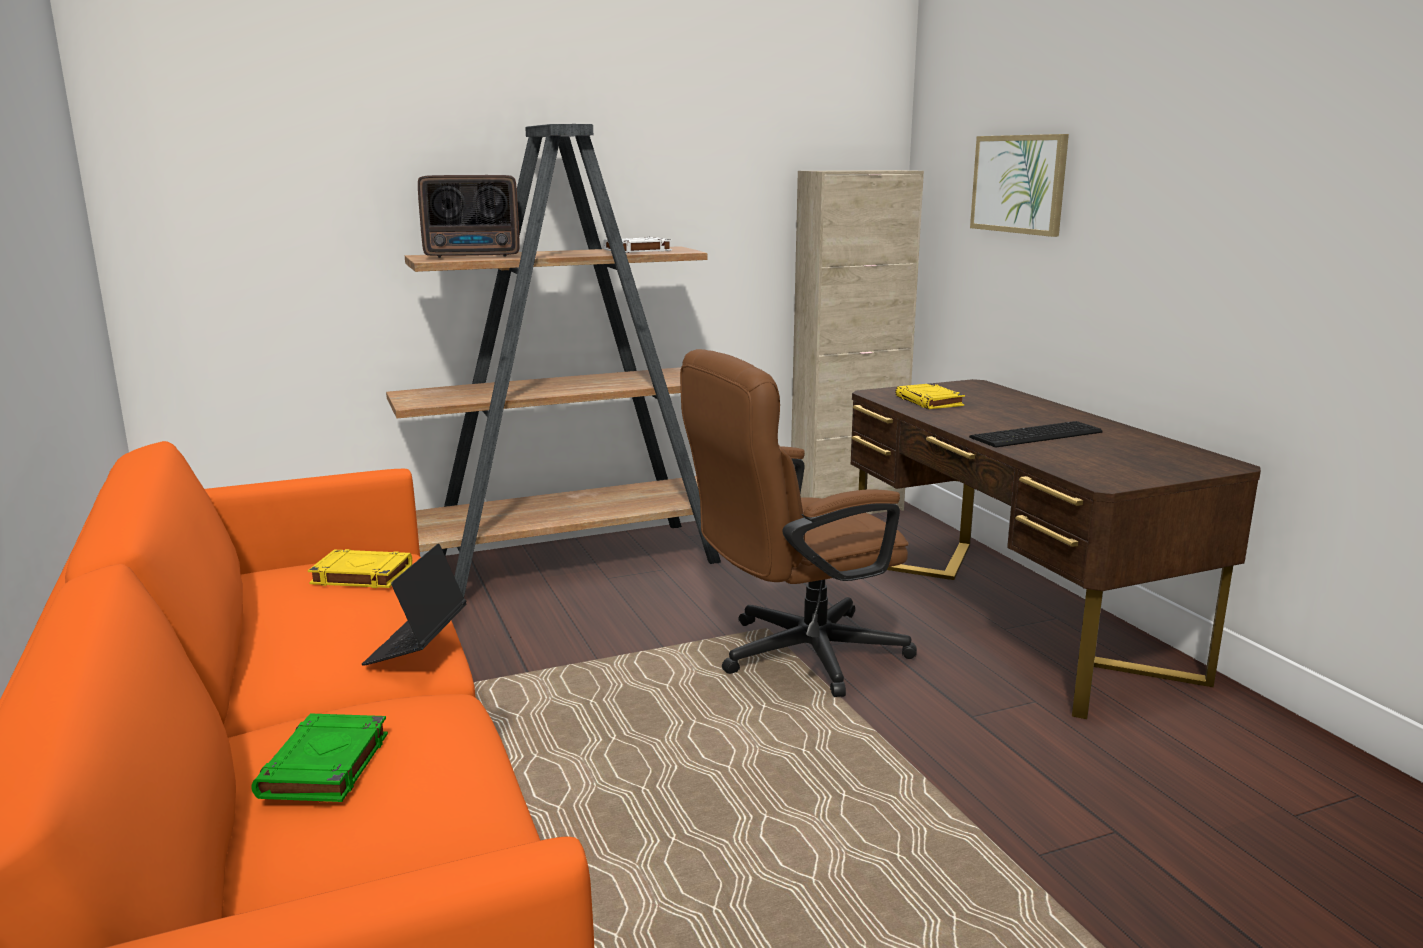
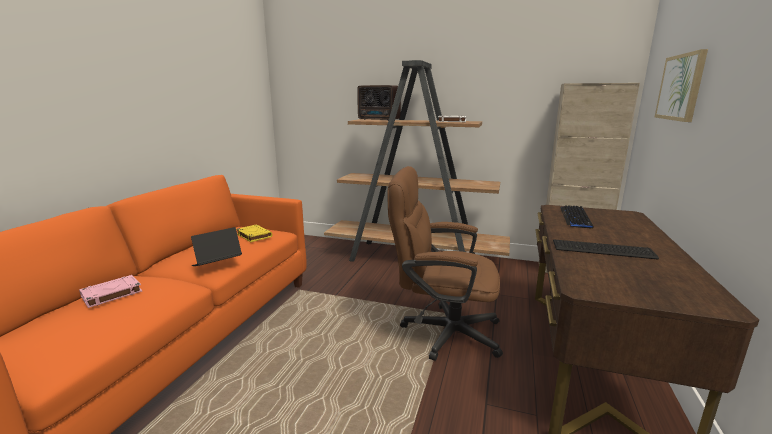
camera: 40 degrees right, 0 degrees up
(324, 766) = (111, 294): green book -> pink book
(930, 401) = (575, 217): yellow book -> keyboard

